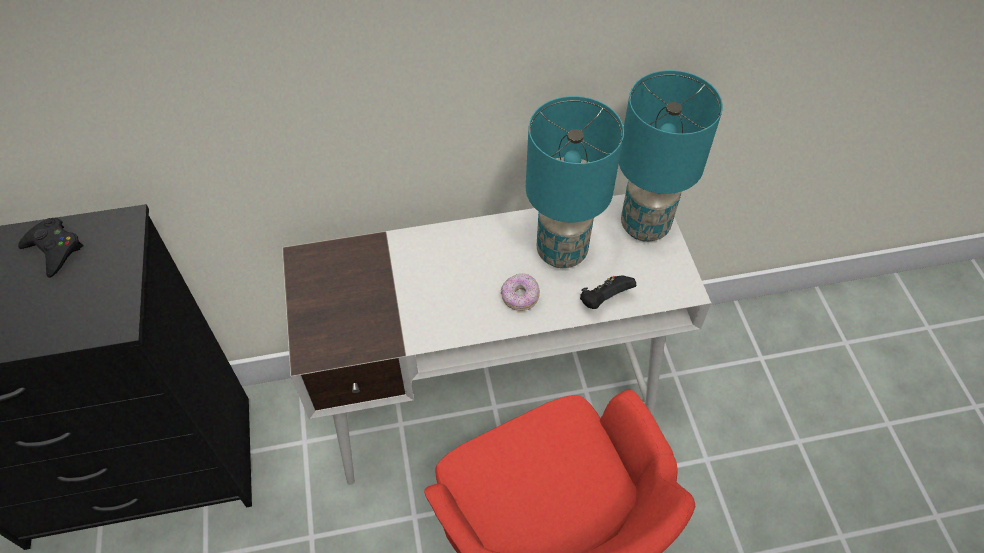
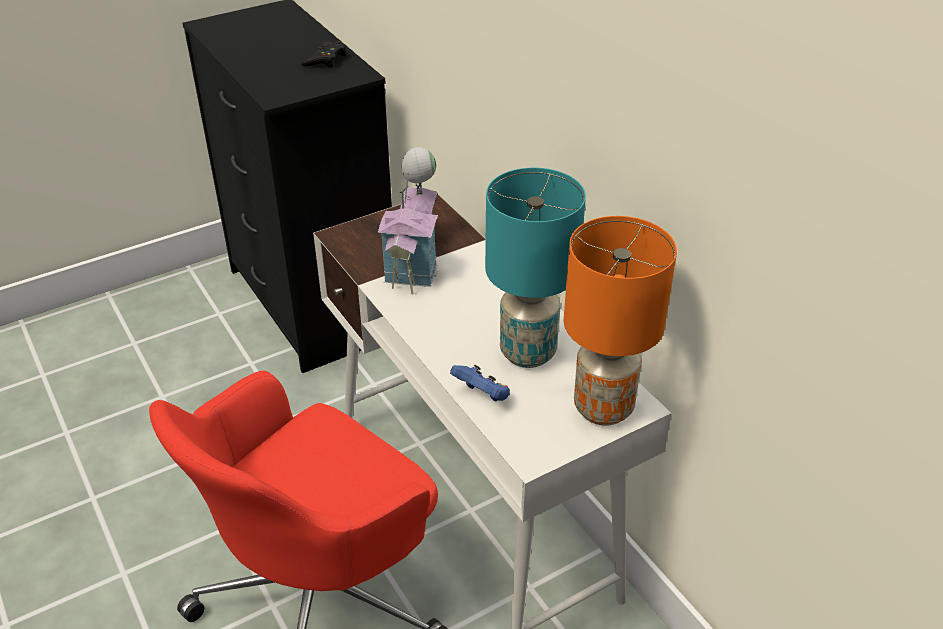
camera: 70 degrees right, 15 degrees down
(392, 297) = (415, 261): none -> toy house
(519, 297) = (455, 336): donut -> none
(603, 300) = (482, 395): black game controller -> blue game controller
(644, 226) = (602, 408): turquoise table lamp -> orange table lamp

